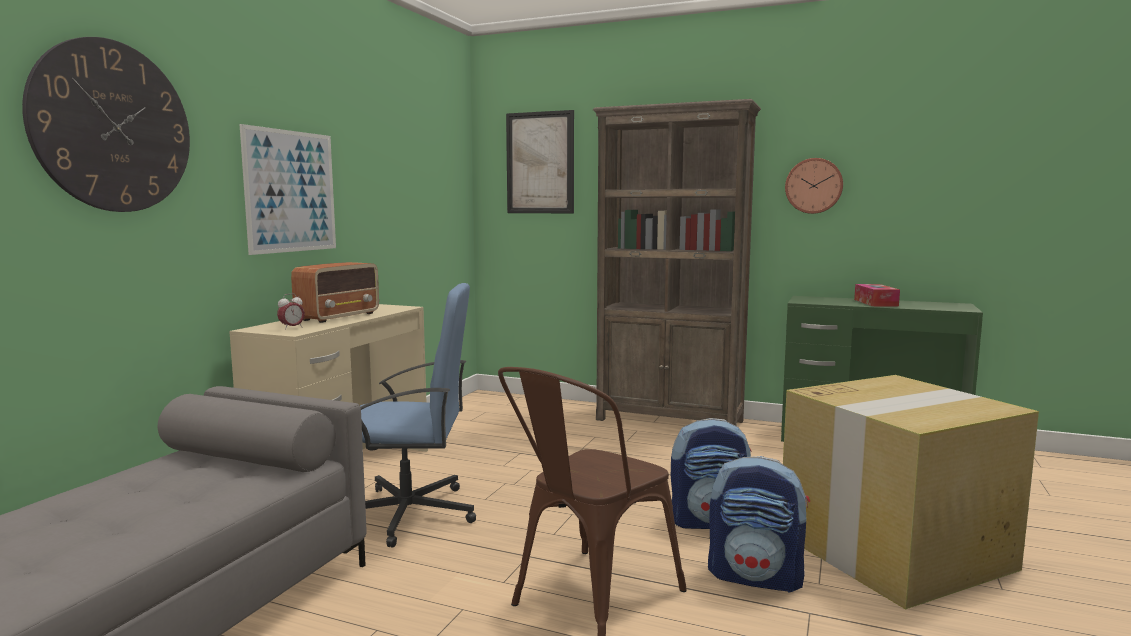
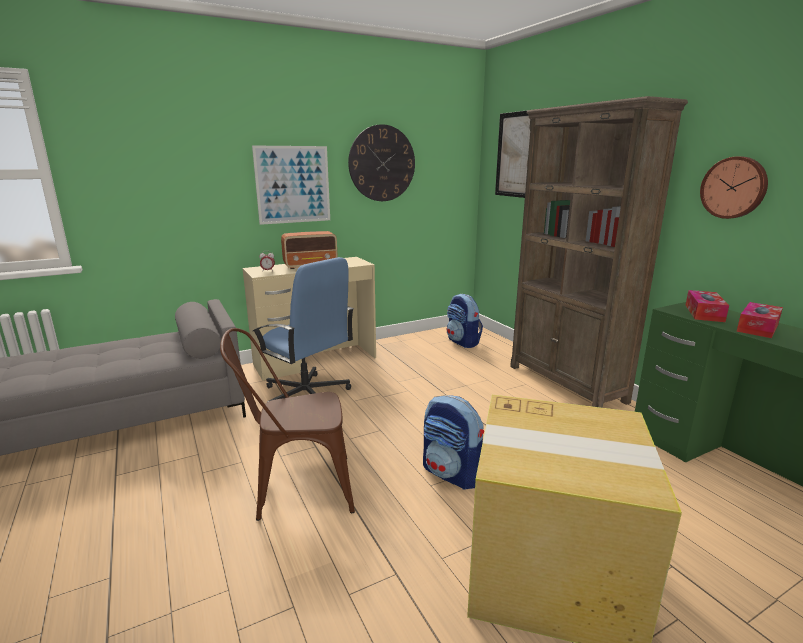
camera: 40 degrees right, 10 degrees up
(113, 127) = (166, 155): wall clock -> wall clock (382, 163)
(756, 577) = (409, 528): backpack -> backpack (463, 342)
(824, 300) = (704, 313): none -> tissue box

